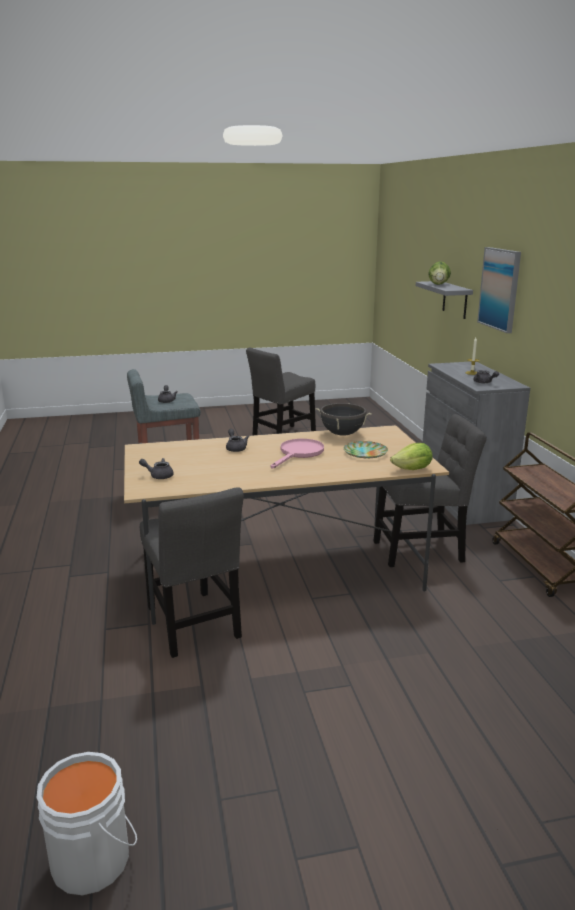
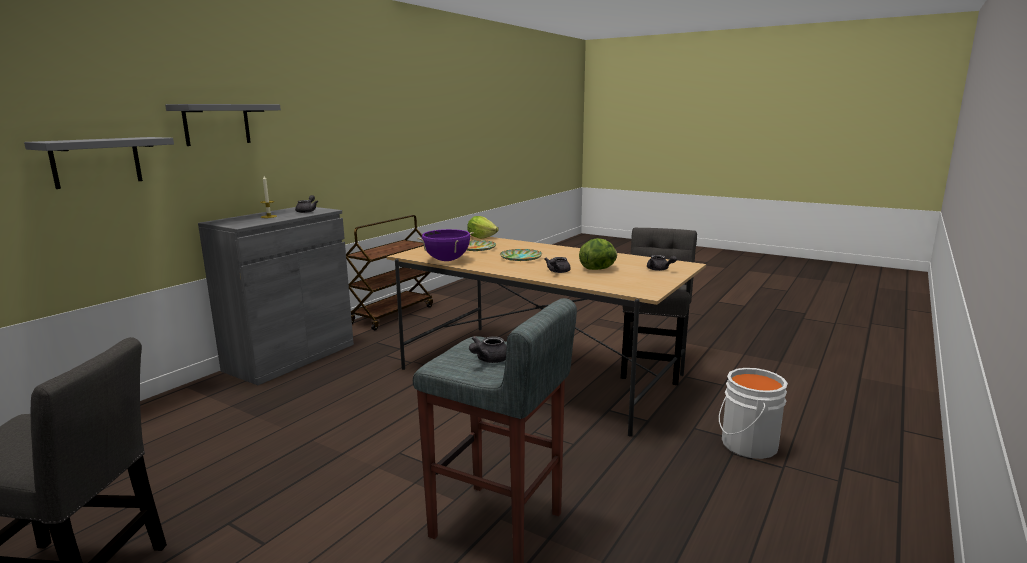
camera: 135 degrees left, 5 degrees down
(95, 857) = (767, 319): white bucket -> white bucket (746, 444)
(299, 453) = (520, 258): pink frying pan -> plate
(342, 434) = (446, 260): black cooking pot -> purple cooking pot
(422, 550) = (423, 343): grey chair -> none
(438, 284) = (94, 139): lettuce -> lettuce (598, 269)
(500, 289) = (217, 124): picture -> grey shelf

